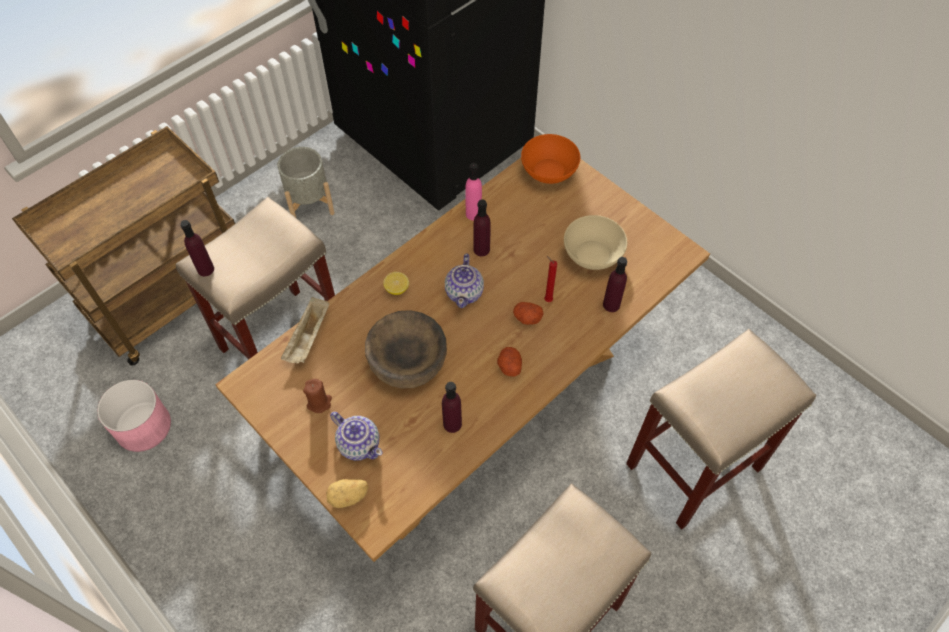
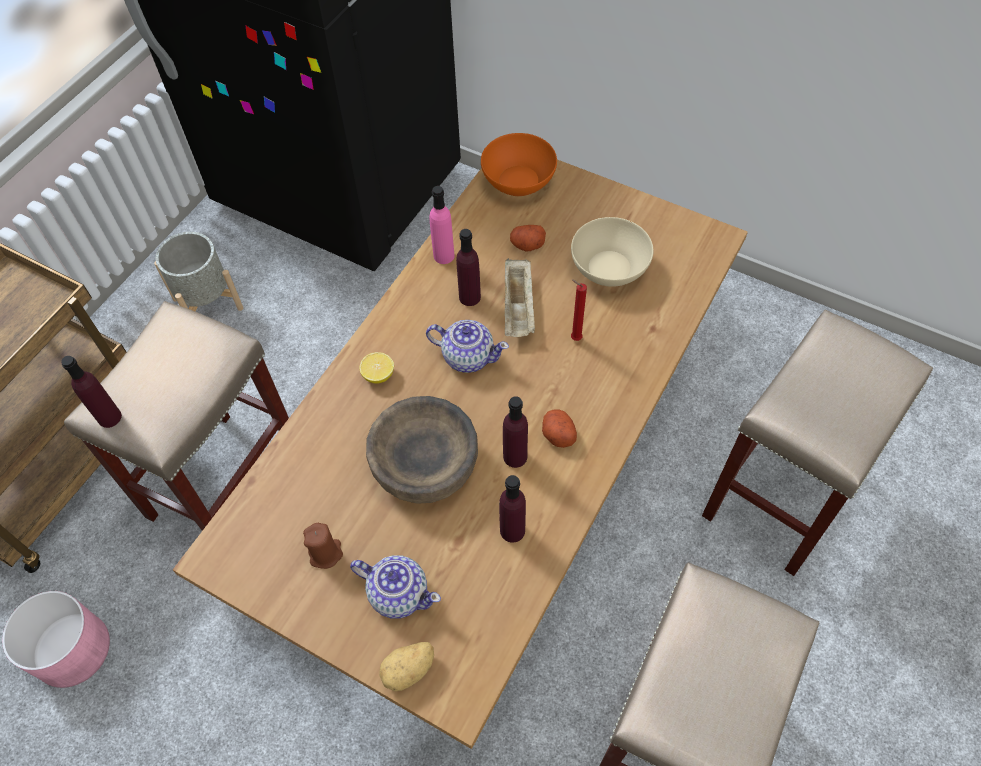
camera: 15 degrees left, 0 degrees up
(308, 338) = (282, 471): beige tray -> beige tray (519, 308)
(464, 292) = (467, 356): teapot -> teapot turned 60 degrees counterclockwise
(527, 318) = (558, 367): potato -> potato (527, 245)
(611, 304) = (655, 323): purple bottle -> purple bottle (515, 456)

